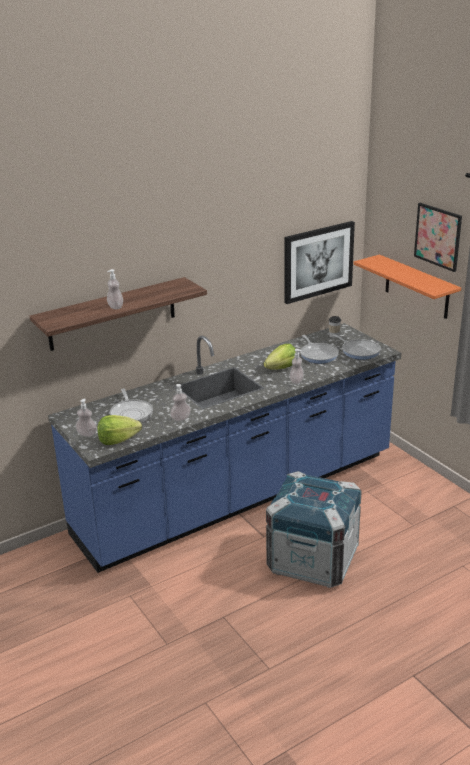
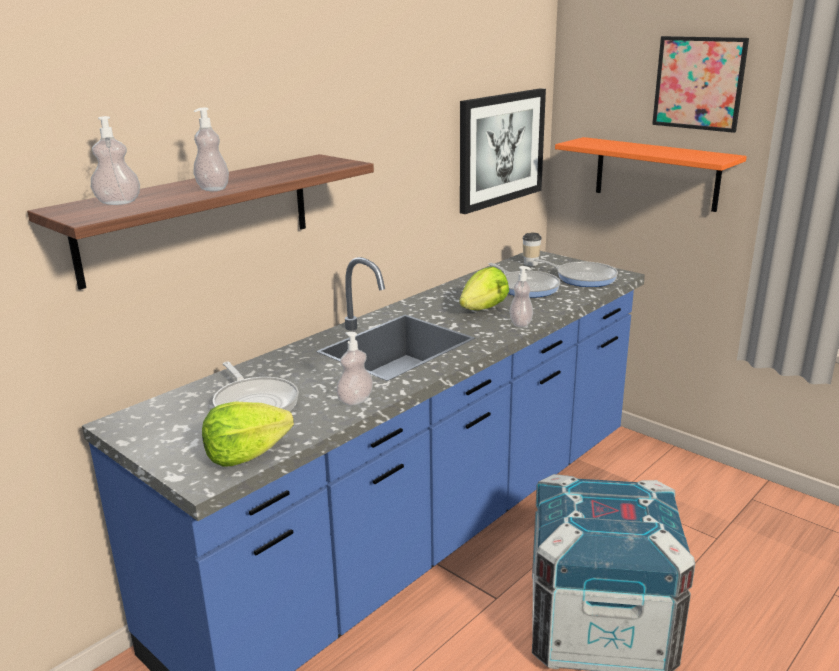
camera: 15 degrees left, 5 degrees down
(87, 434) = (175, 451): soap dispenser -> soap dispenser (118, 202)

